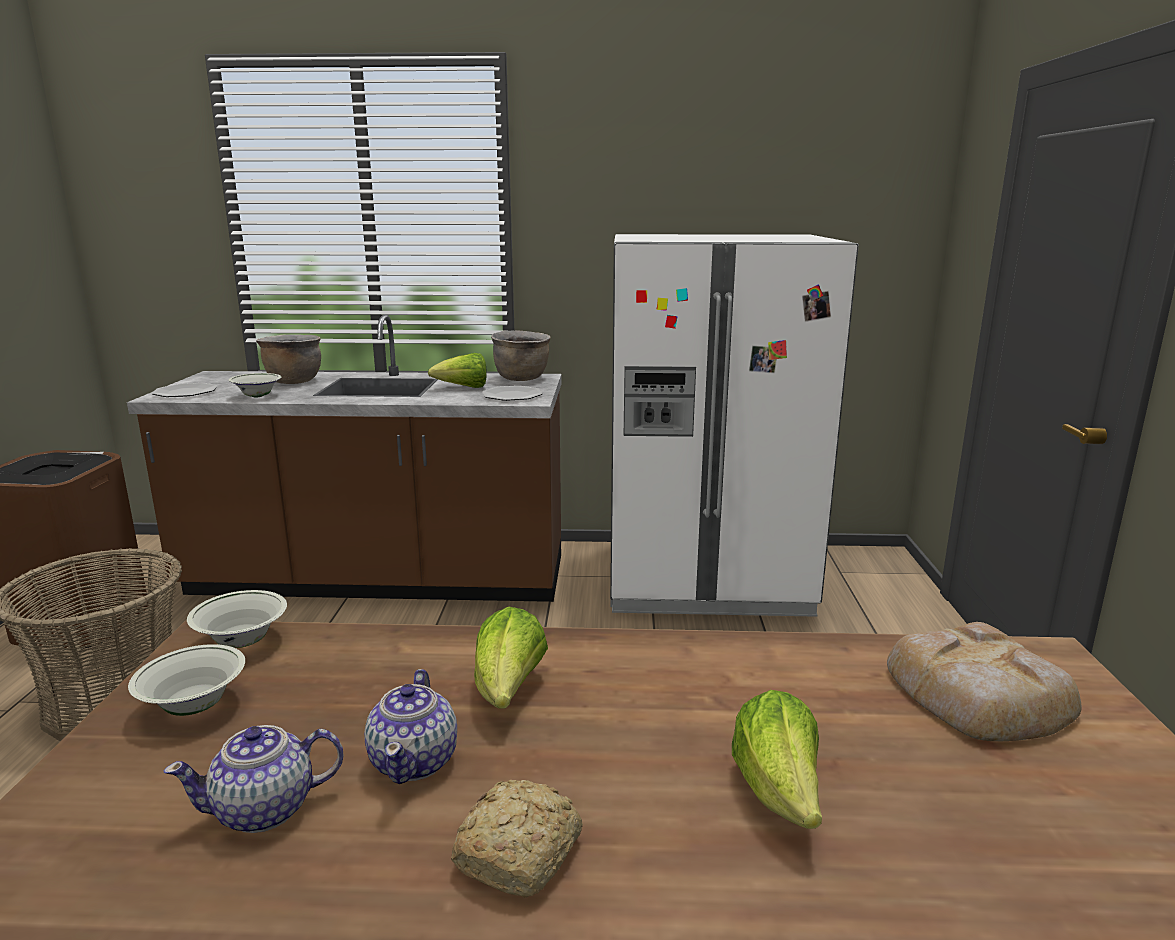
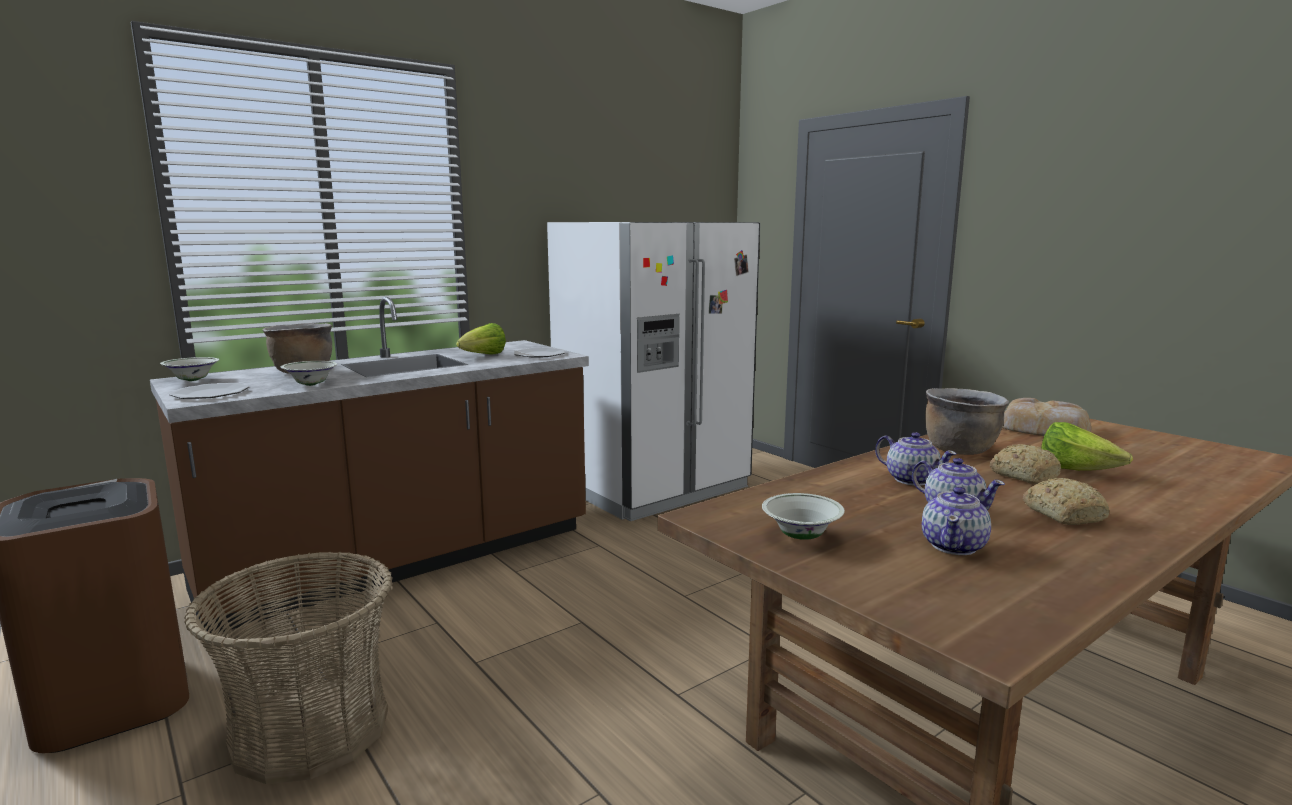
camera: 40 degrees left, 5 degrees down
(242, 642) = (730, 510): white bowl -> white bowl (192, 380)
(509, 691) = (911, 479): lettuce -> teapot
(522, 378) = (507, 345): brown cooking pot -> brown cooking pot (960, 450)
(669, 759) = (1023, 476): none -> bread

